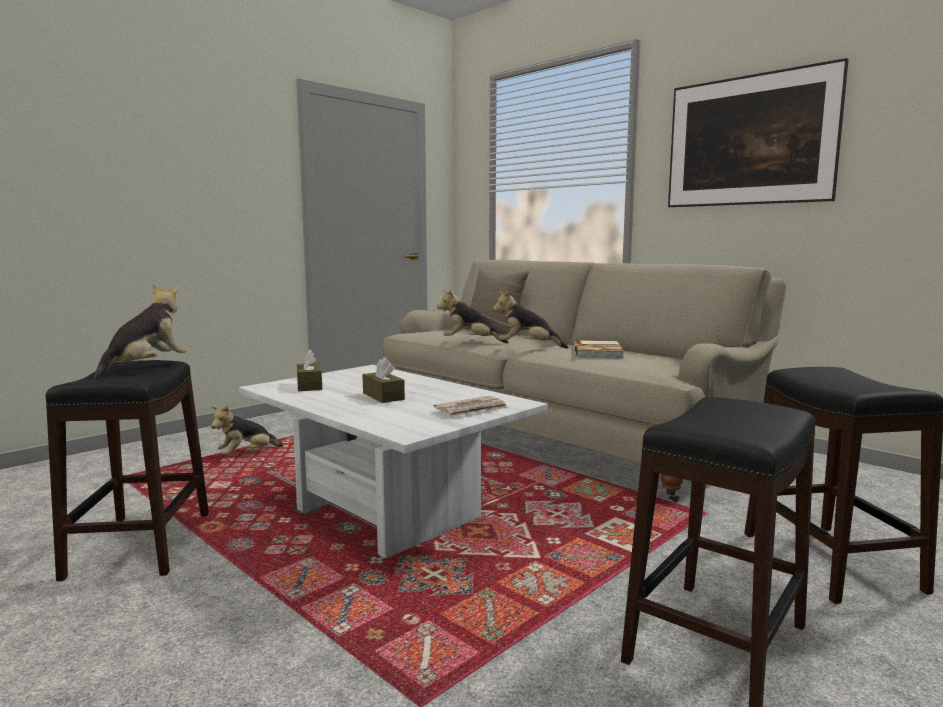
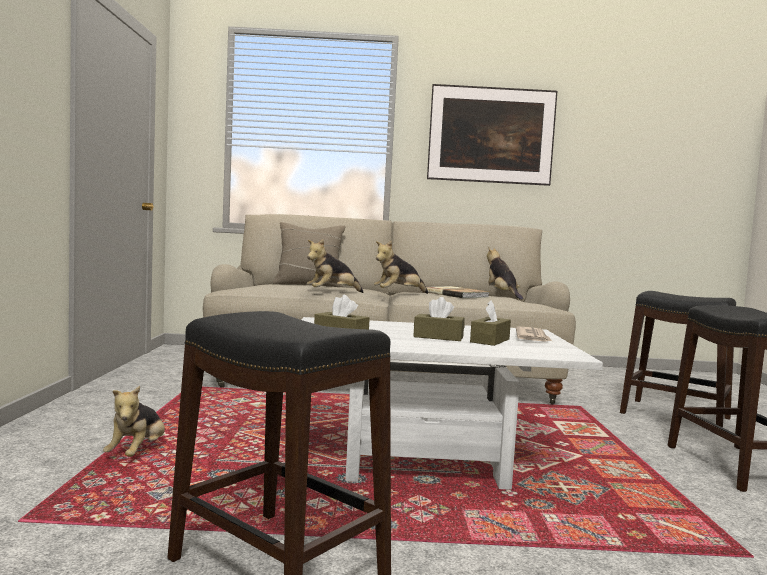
camera: 45 degrees left, 5 degrees down
(146, 368) = (279, 319): plush toy -> plush toy (501, 296)
(411, 406) = (490, 340): none -> brown tissue box

